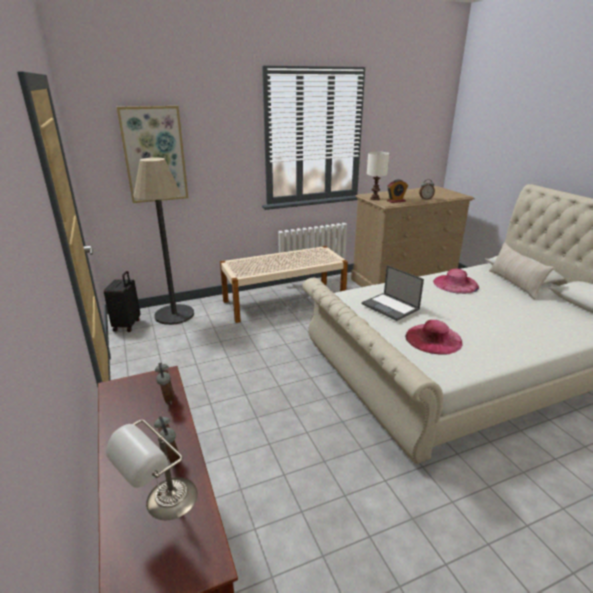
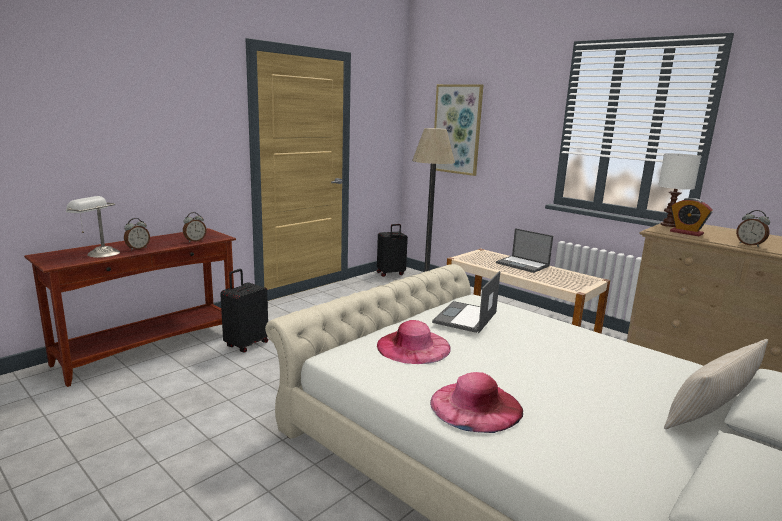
camera: 65 degrees right, 10 degrees down
(227, 464) = (246, 344): none -> black suitcase
(275, 259) = (523, 264): none -> laptop
(455, 284) = (610, 356): pink hat -> pink hat (476, 405)

